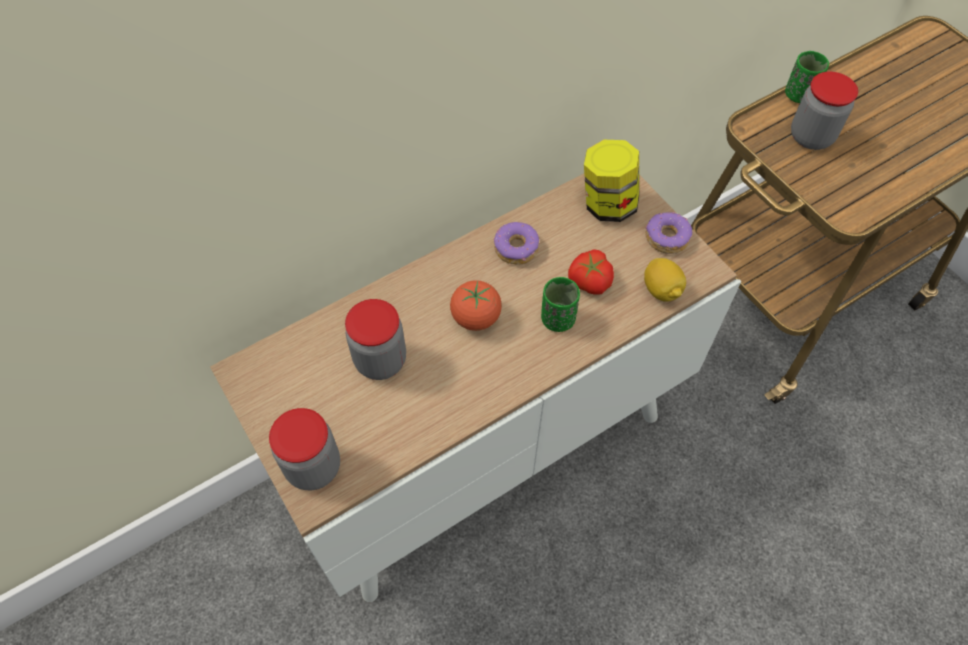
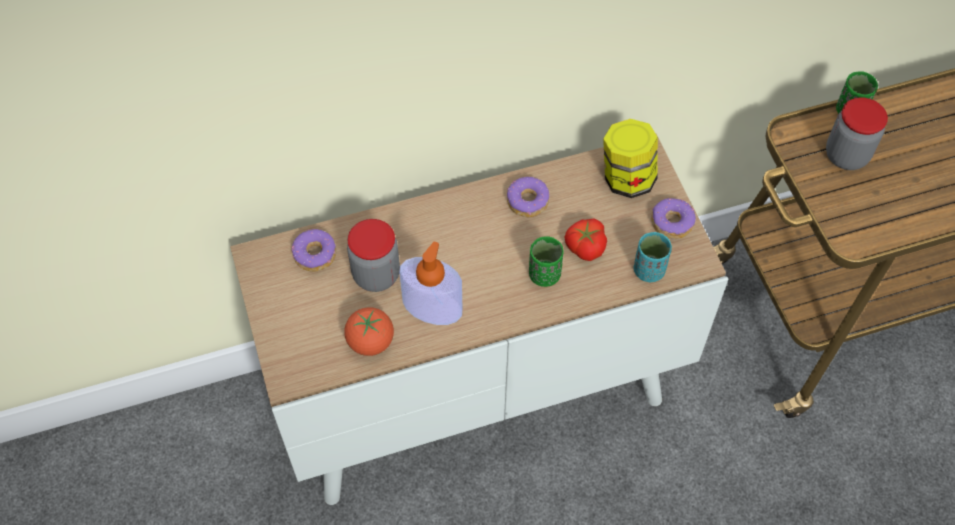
camera: 15 degrees right, 0 degrees up
(307, 354) = (315, 255): none -> donut
(313, 467) = (294, 351): jar -> none
(451, 380) = (432, 307): none -> soap dispenser
(476, 317) = (471, 256): tomato -> tomato (370, 342)
(661, 290) = (649, 270): lemon -> turquoise cup

